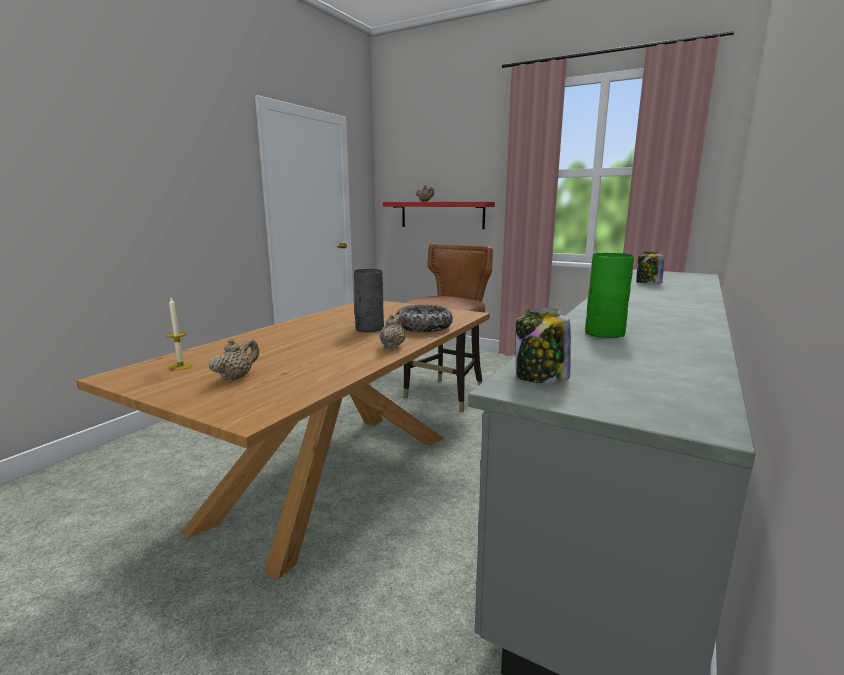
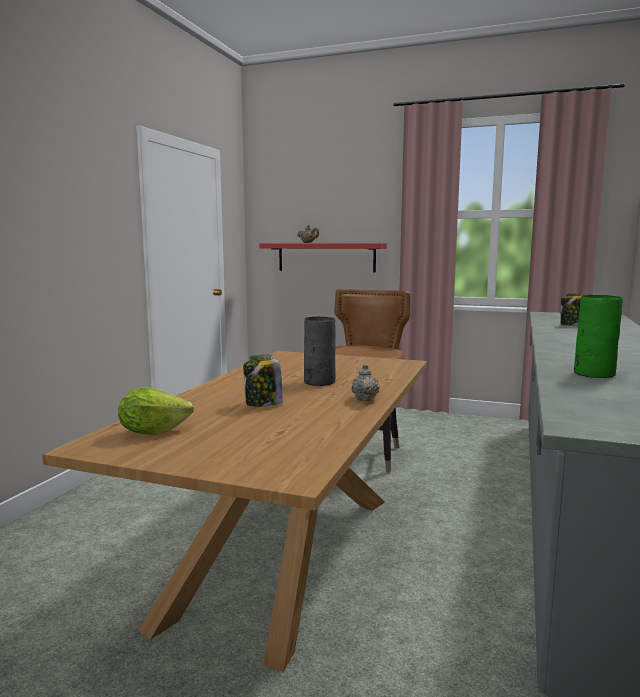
camera: 10 degrees left, 5 degrees down
(180, 366) = (153, 432): candle -> lettuce
(236, 377) = (232, 439): beige teapot -> none
(423, 327) = (375, 378): bowl -> none
(540, 378) = (590, 417): jar -> jar (263, 404)

